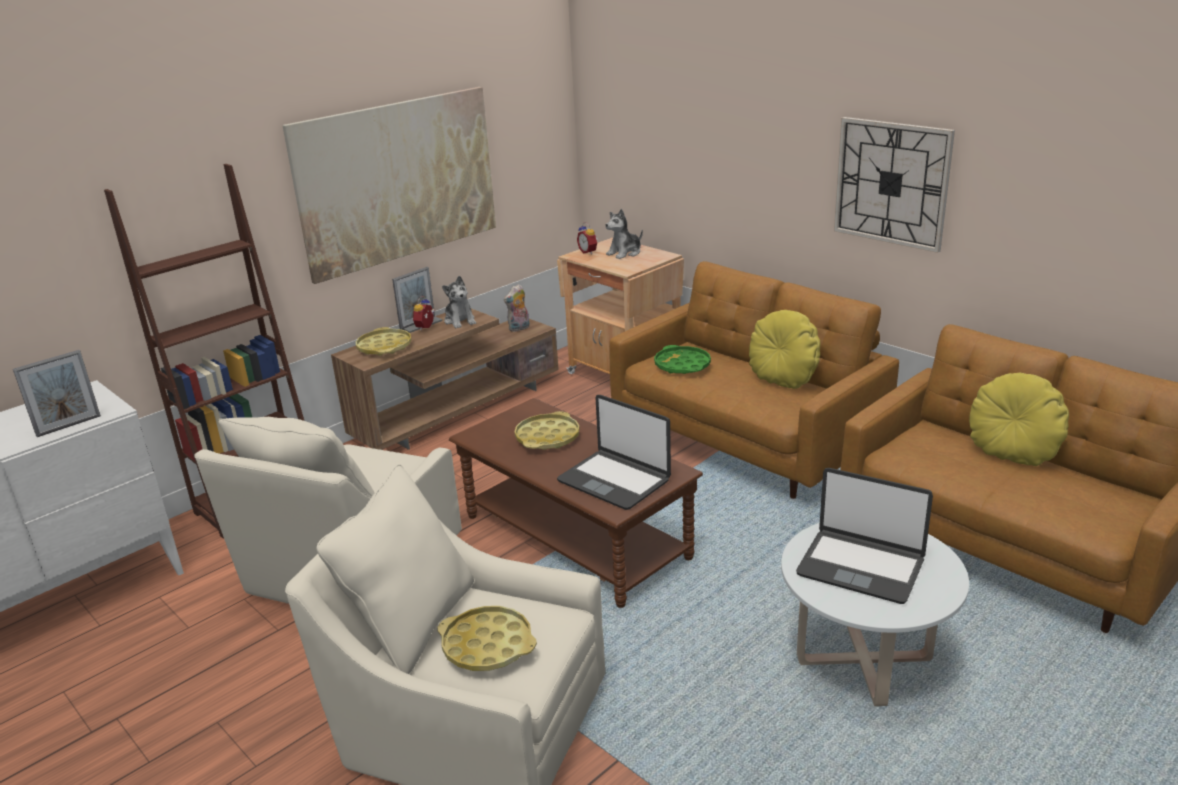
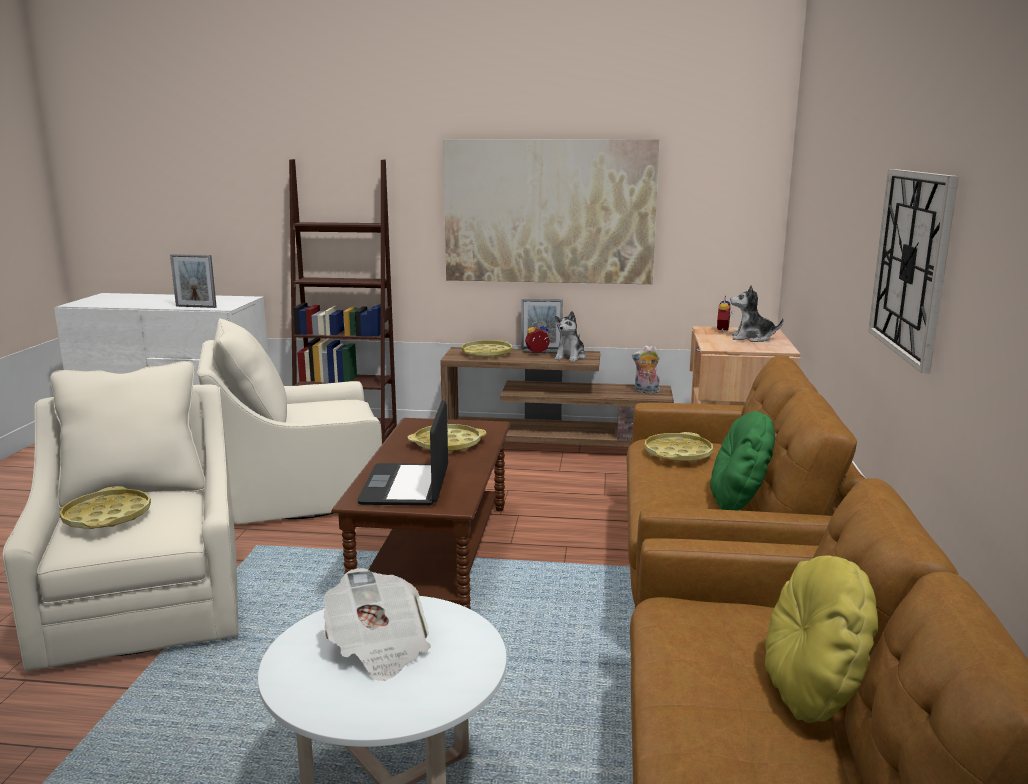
camera: 50 degrees right, 10 degrees down
(682, 365) = (677, 454): green tray -> yellow tray
(783, 381) = (738, 504): yellow pillow -> green pillow
(860, 567) = (378, 648): laptop -> newspaper

